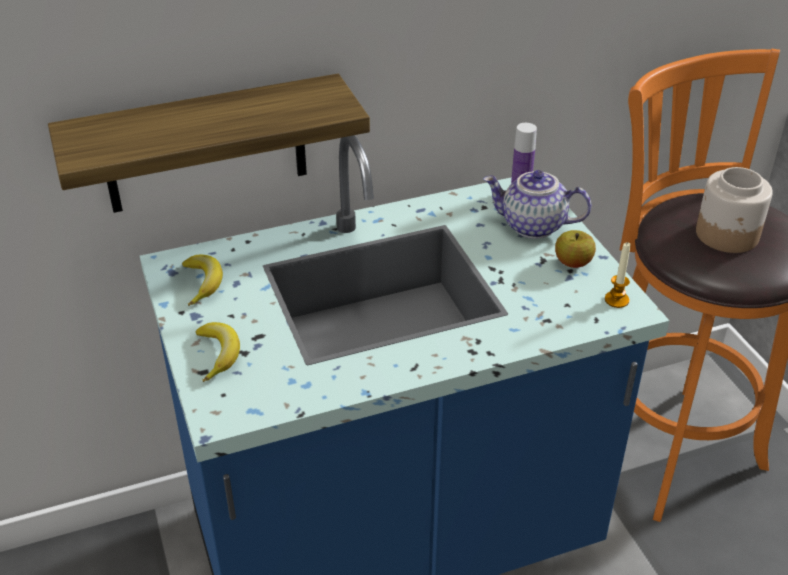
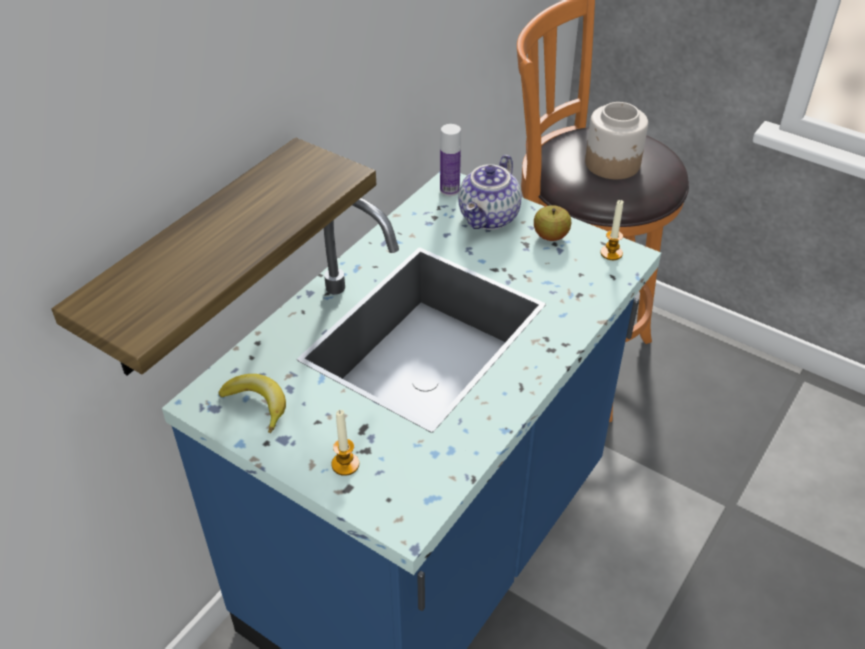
camera: 35 degrees left, 5 degrees up
(219, 354) = (345, 464): banana -> candle
(532, 227) = (490, 218): teapot -> teapot turned 45 degrees counterclockwise

